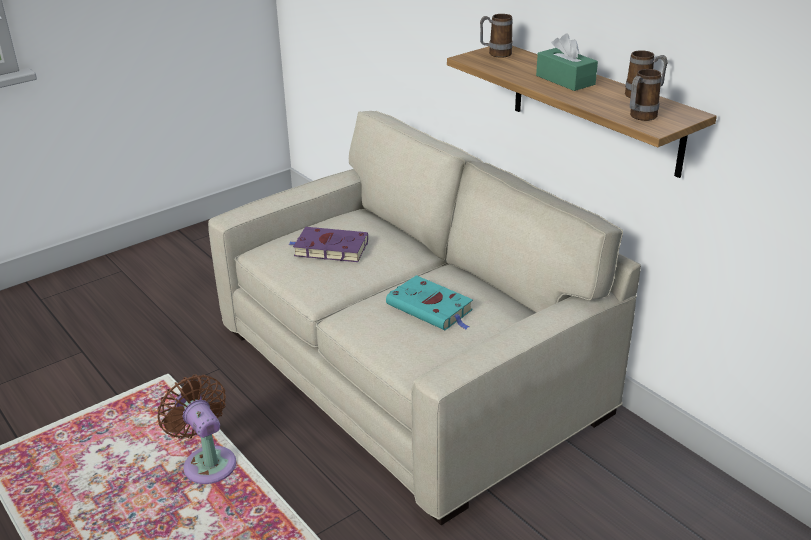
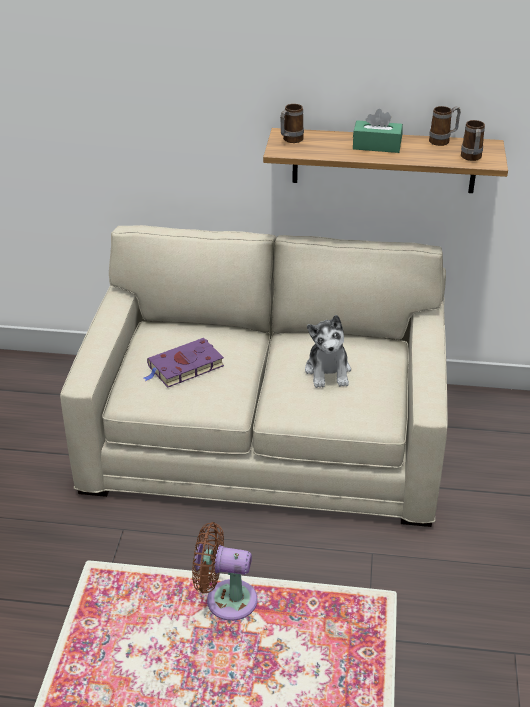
camera: 45 degrees left, 5 degrees up
(431, 308) = (328, 371): turquoise book -> plush toy

